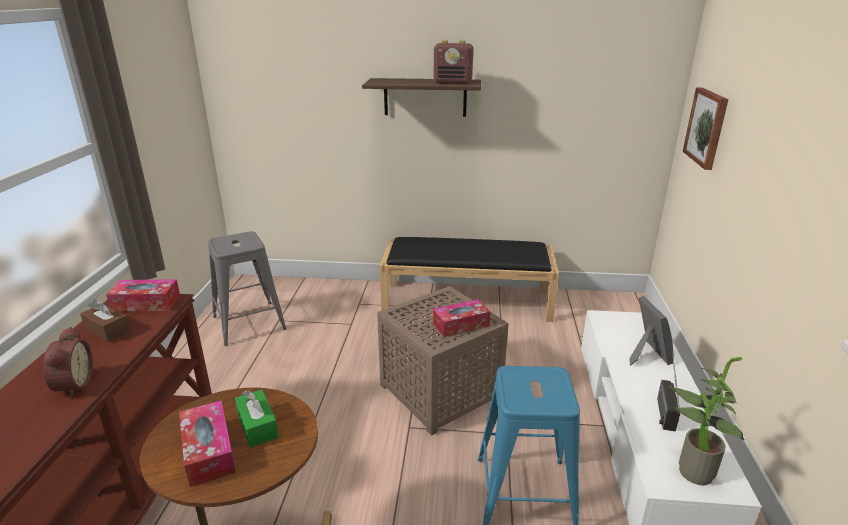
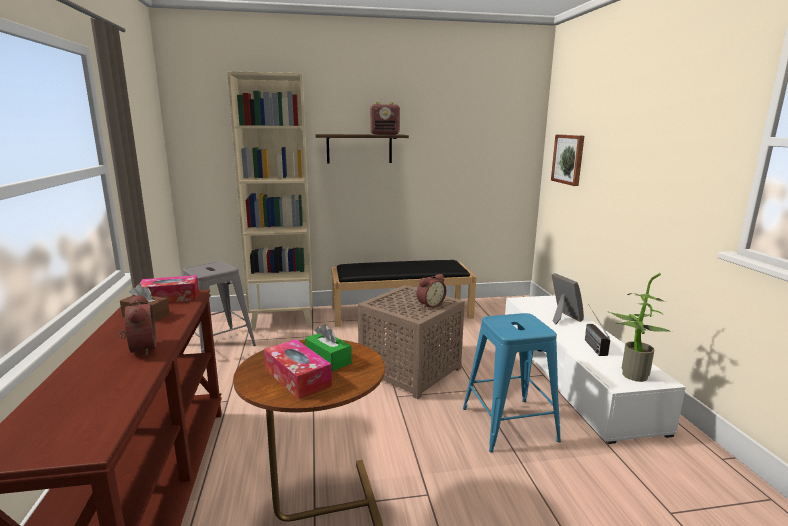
camera: 15 degrees left, 10 degrees down
(330, 294) = (283, 318): none -> beige bookcase
(461, 324) = (429, 305): tissue box -> alarm clock

